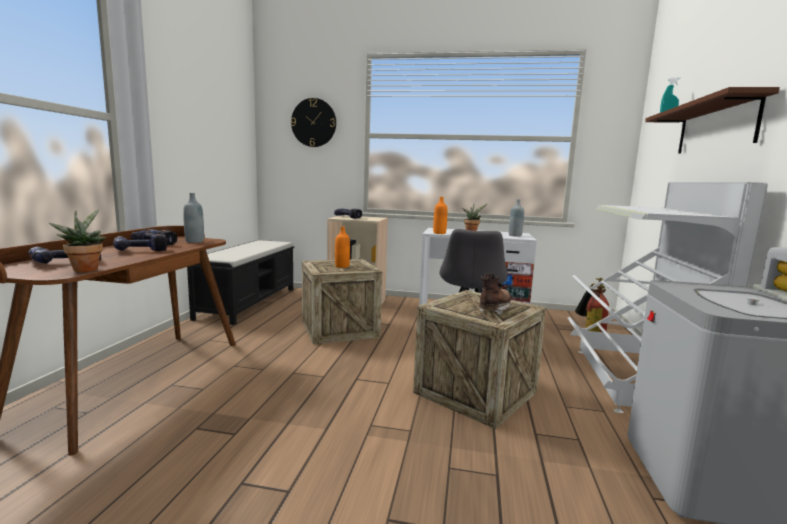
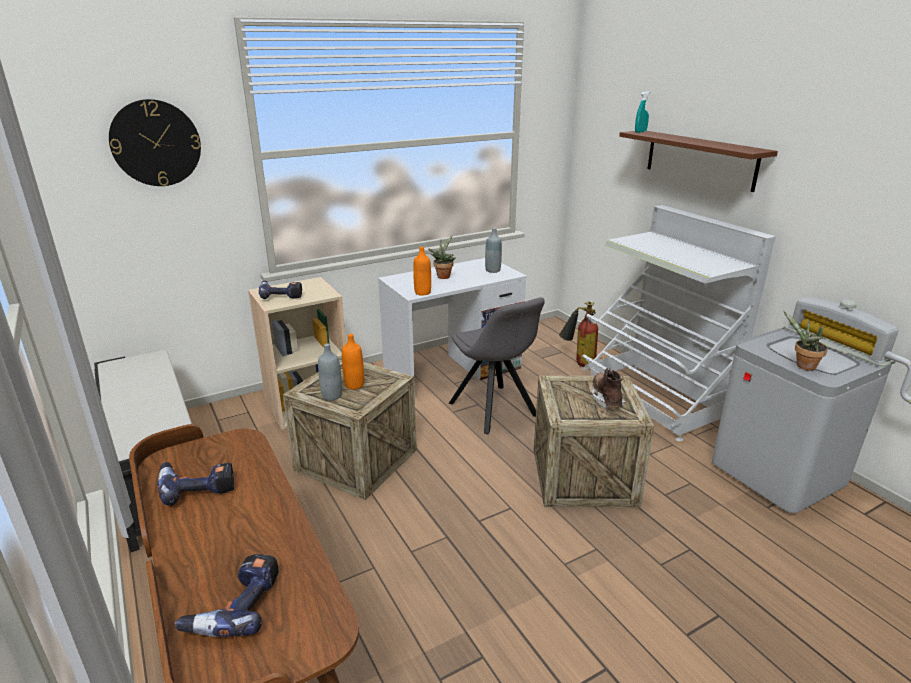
camera: 40 degrees left, 15 degrees up
(85, 269) = (318, 602): potted plant -> potted plant (802, 366)
(141, 250) = (231, 518): power drill -> none
(194, 241) = (230, 455): grey bottle -> grey bottle (332, 396)

